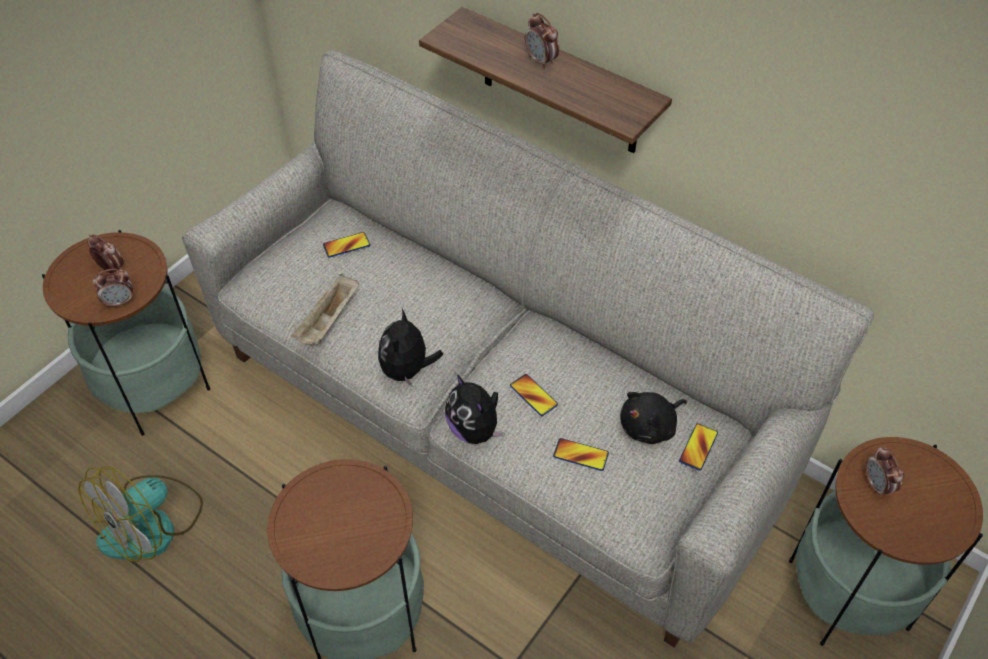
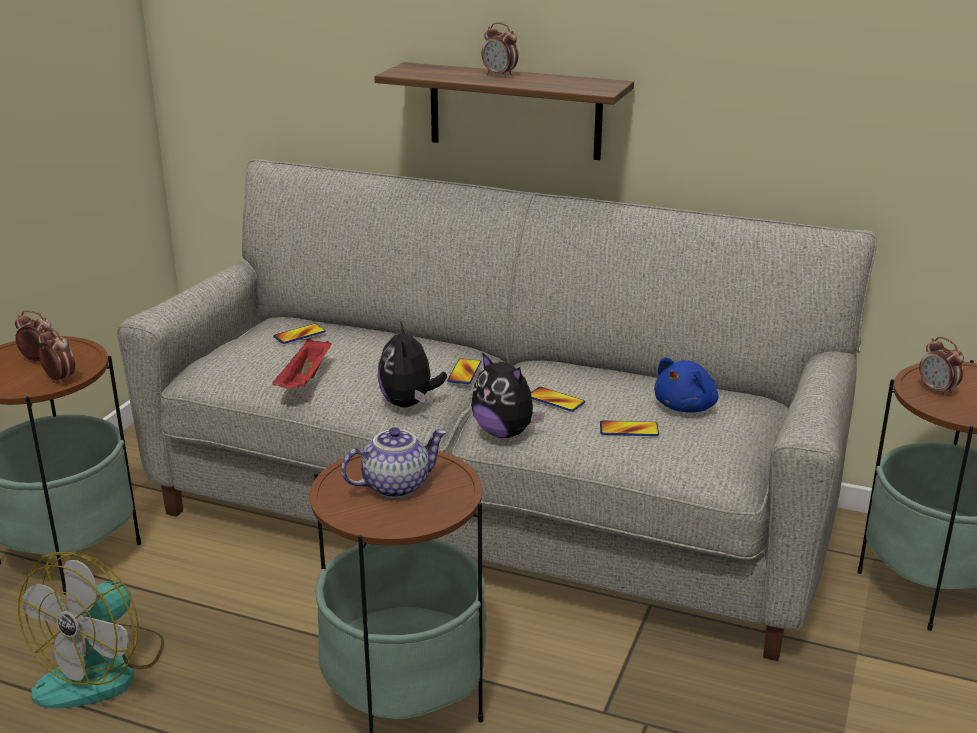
camera: 15 degrees left, 25 degrees down
(120, 302) = (60, 379): alarm clock -> alarm clock turned 105 degrees counterclockwise
(329, 321) = (305, 381): beige tray -> red tray
(342, 515) = (396, 485): none -> teapot
(650, 426) = (687, 407): black plush toy -> blue plush toy
(698, 447) = (744, 412): phone -> phone (464, 372)

